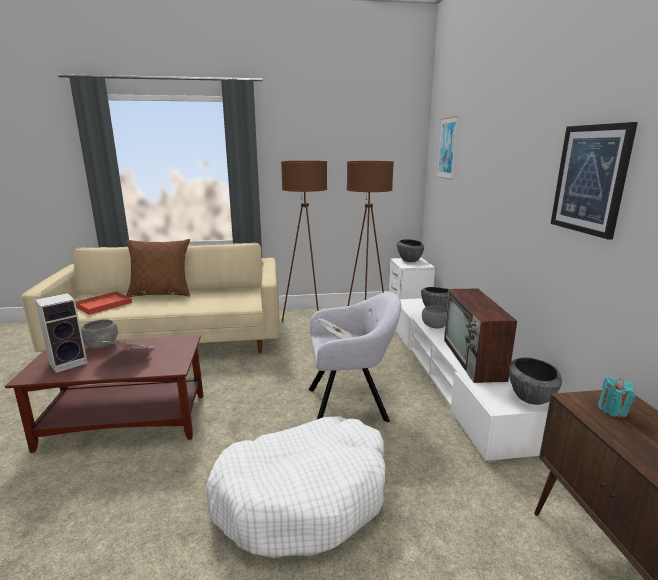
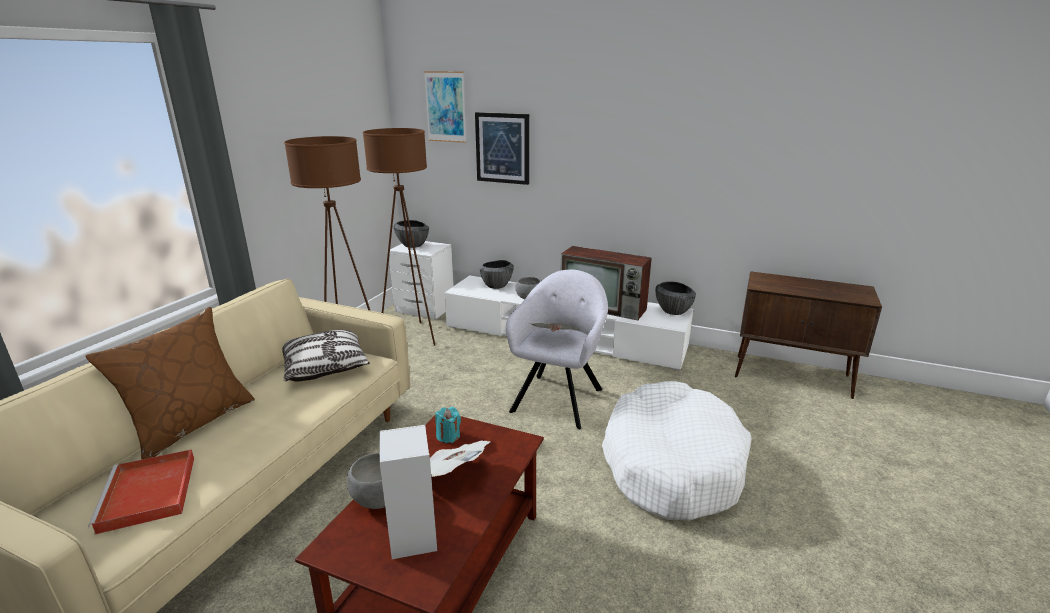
camera: 60 degrees left, 5 degrees up
(236, 298) = (326, 367): none -> pillow
(590, 179) = (689, 137): picture -> picture (502, 148)
(612, 410) = (773, 283): turquoise candle -> turquoise candle (448, 436)

